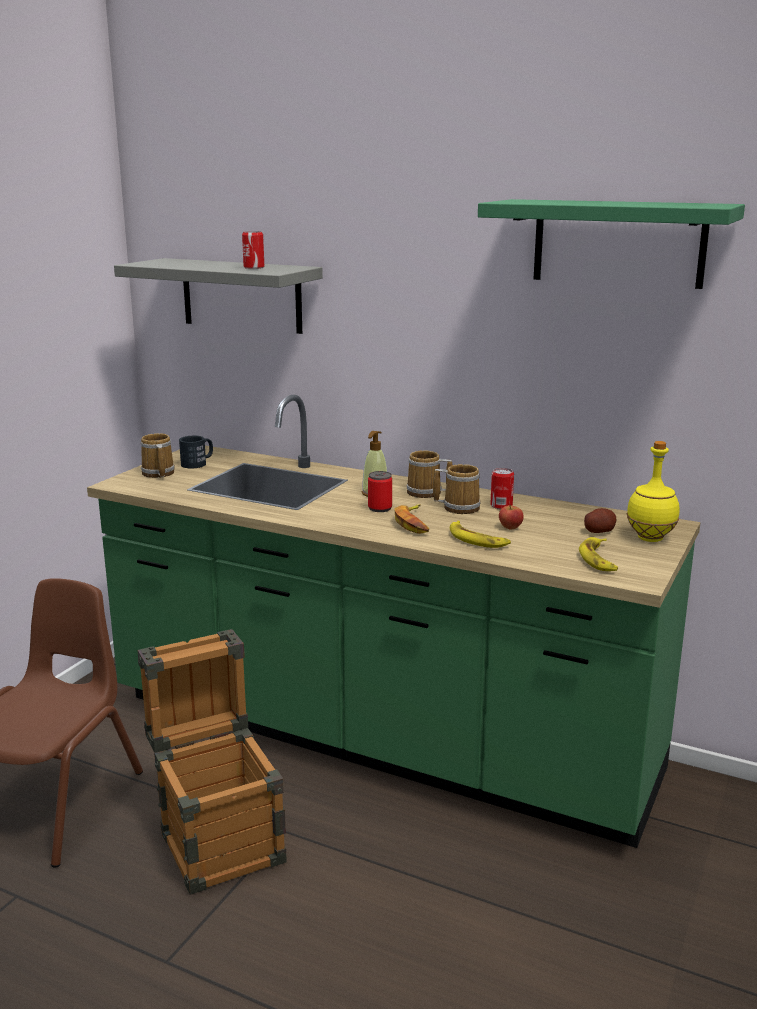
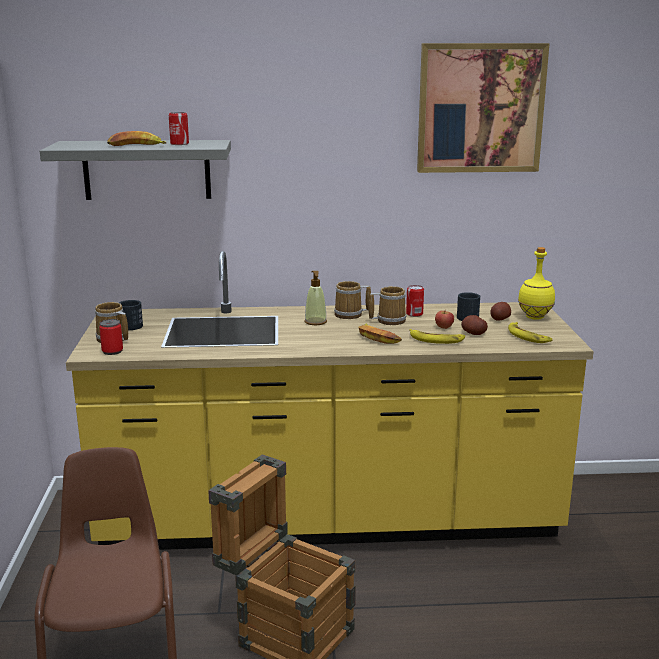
camera: 30 degrees left, 0 degrees up
(207, 267) = (137, 146): none -> banana
(378, 738) = (329, 521): green counter -> yellow counter
(380, 508) = (337, 332): can -> can (112, 351)
(535, 541) = (473, 333): none -> potato
(560, 520) = (466, 316): none -> black mug
(618, 243) = (480, 108): green shelf -> picture

